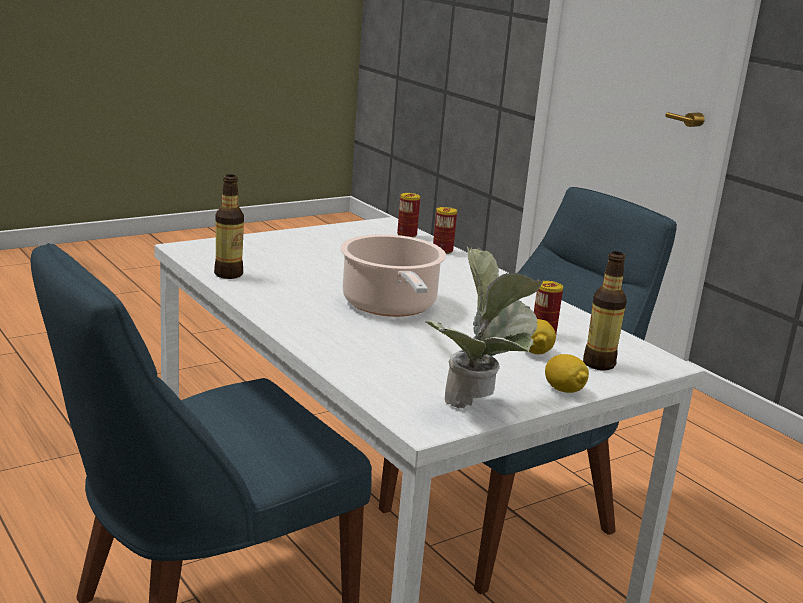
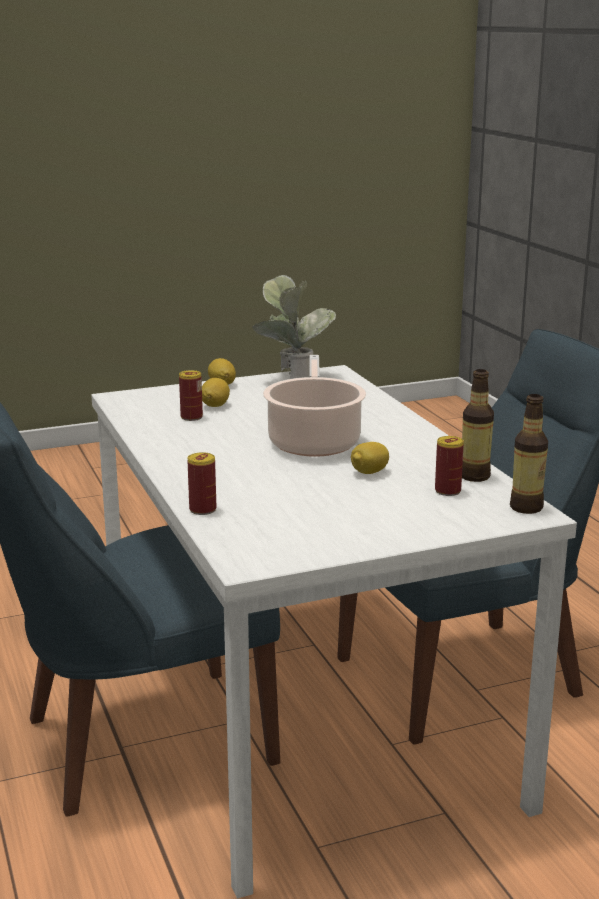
camera: 165 degrees left, 0 degrees up
(325, 277) = (369, 472): none -> lemon
(407, 235) = (231, 538): can -> can (447, 491)
(598, 364) = (173, 397): bottle -> bottle (526, 507)

